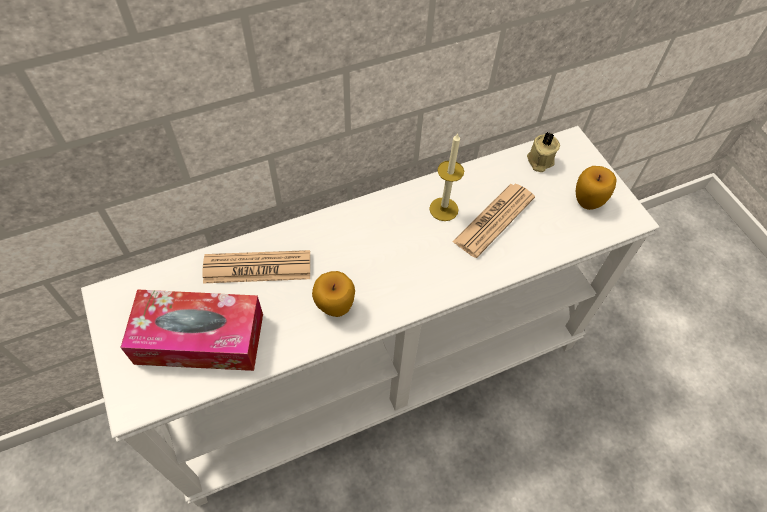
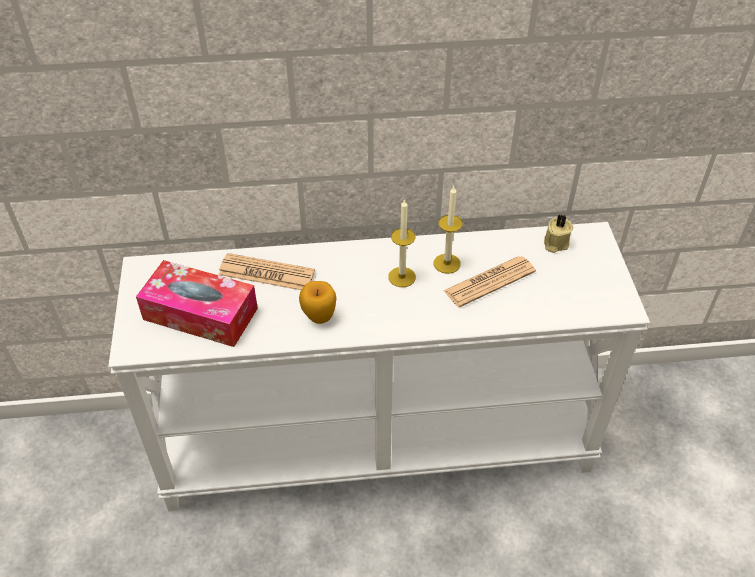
camera: 20 degrees right, 10 degrees down
(404, 236) = (402, 277): none -> candle
(587, 201) = (587, 286): apple -> none

